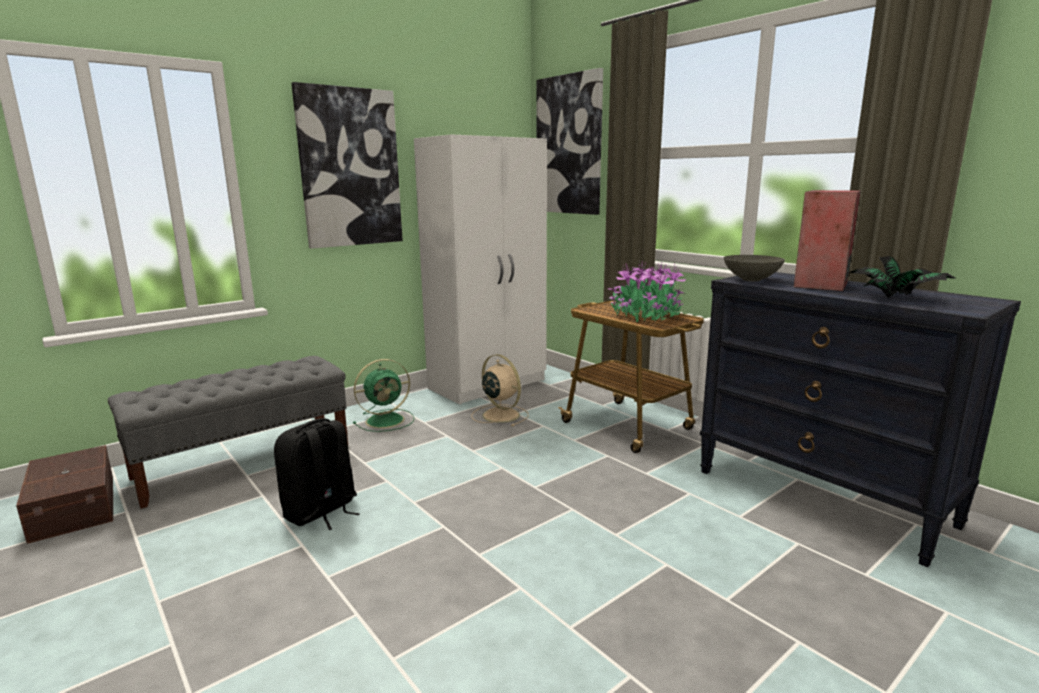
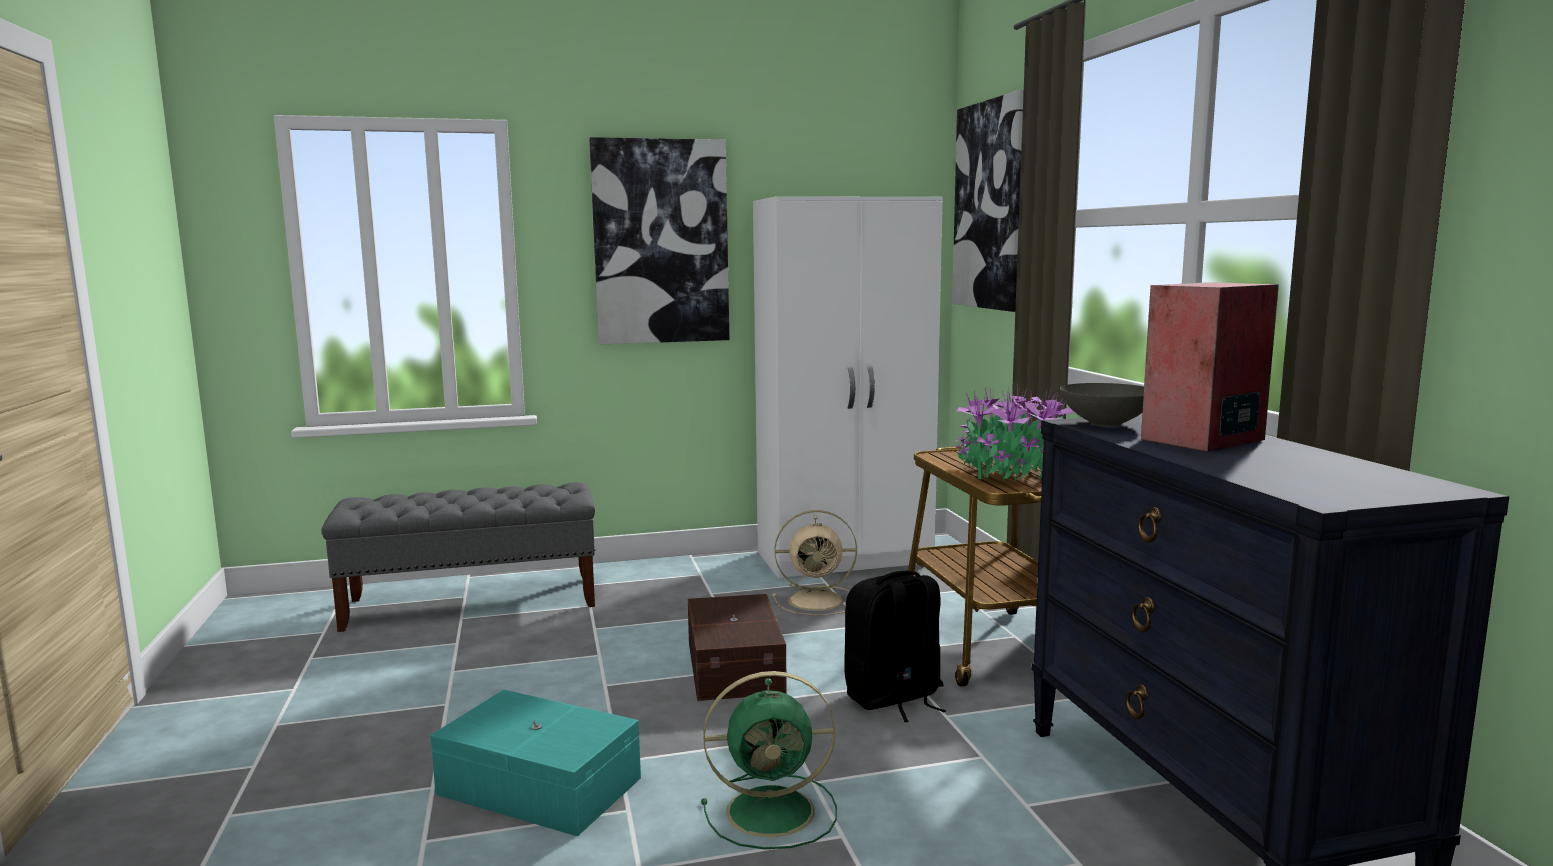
camera: 25 degrees right, 5 degrees down
(76, 506) = (288, 617): brown storage box -> brown storage box (736, 666)
(321, 512) = (497, 673): black backpack -> black backpack (894, 698)
(387, 420) = (668, 583): green fan -> green fan (774, 811)
(439, 587) = (540, 784): none -> turquoise storage box
(499, 415) = (818, 600): beige fan -> beige fan turned 105 degrees clockwise
(897, 298) = (1267, 470): potted plant -> none

